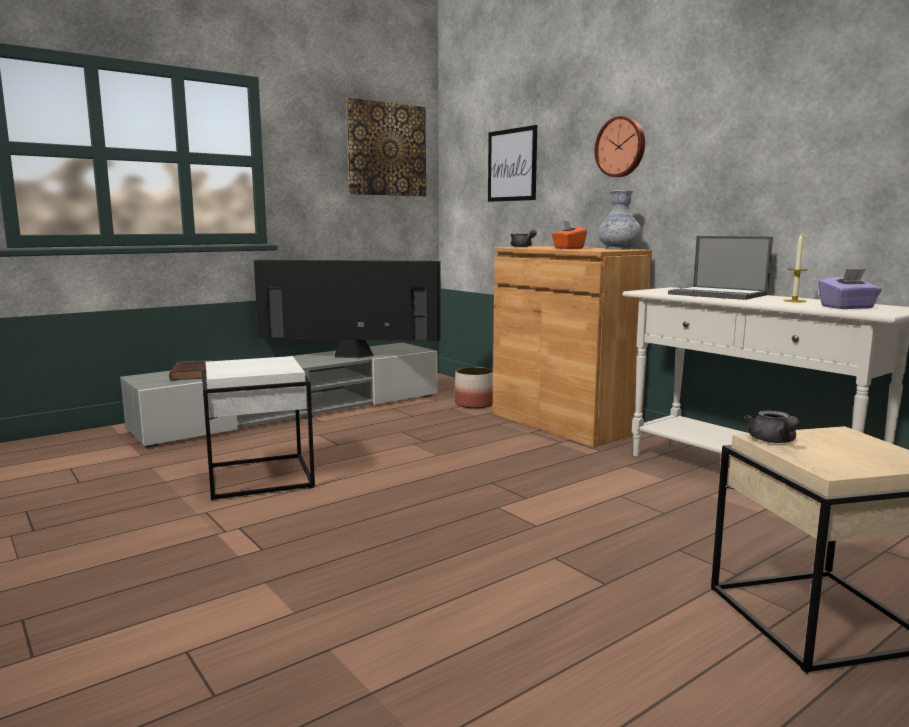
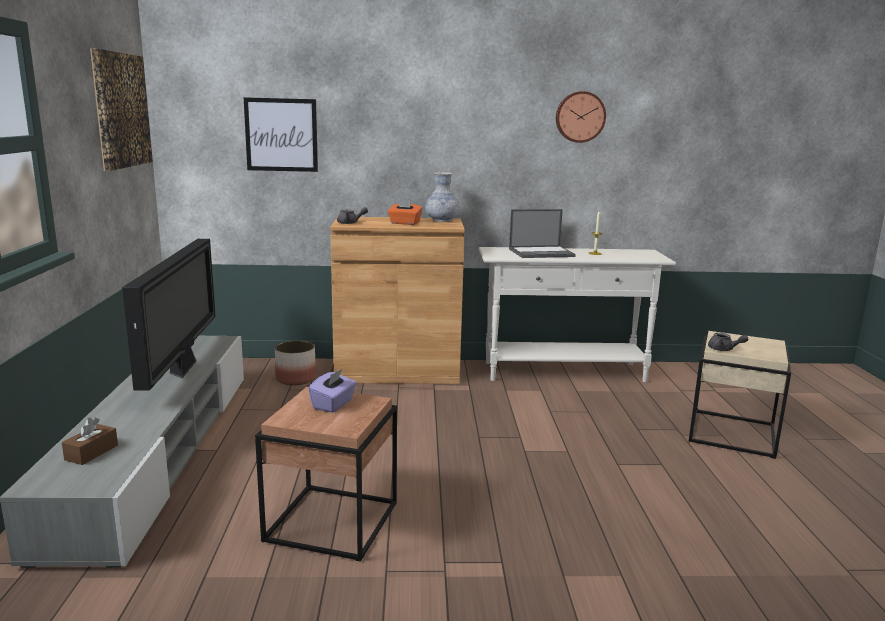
camera: 55 degrees left, 5 degrees up
(192, 374) = (91, 452): brown book -> brown tissue box
(260, 476) = (331, 521): white side table -> brown side table
(349, 356) = (183, 368): television -> television turned 135 degrees clockwise
(621, 147) = (420, 132): wall clock -> wall clock (580, 117)
(847, 307) = (635, 256): purple tissue box -> purple tissue box (333, 404)

